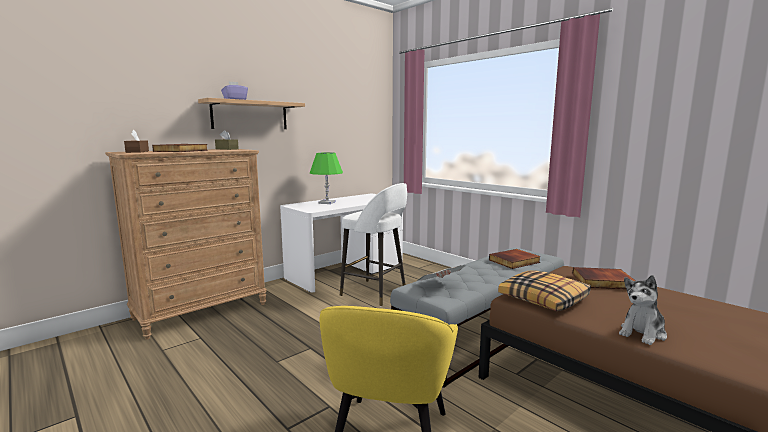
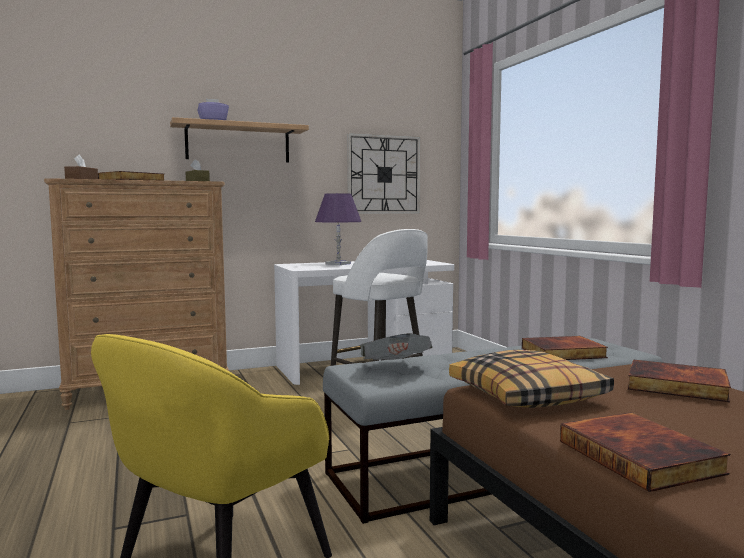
camera: 20 degrees right, 5 degrees down
(327, 202) = (338, 264): green table lamp -> purple table lamp
(347, 136) = (384, 174): none -> wall clock
(642, 333) = (641, 456): plush toy -> book

